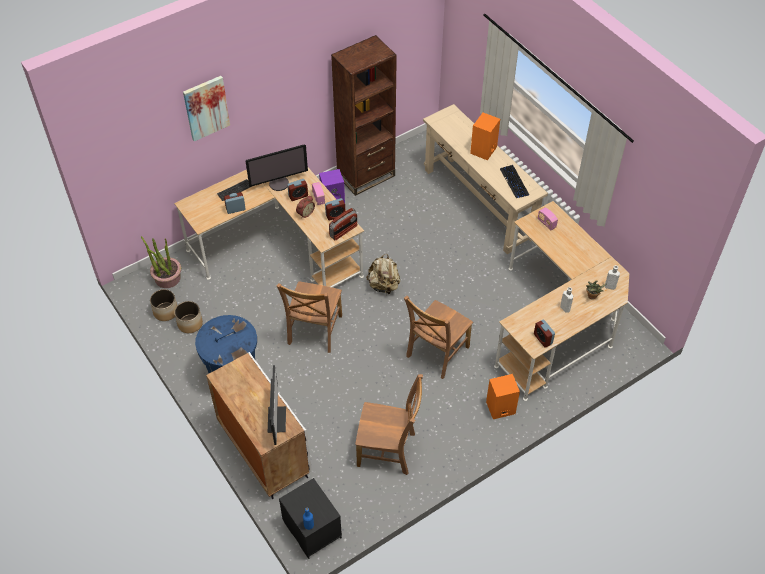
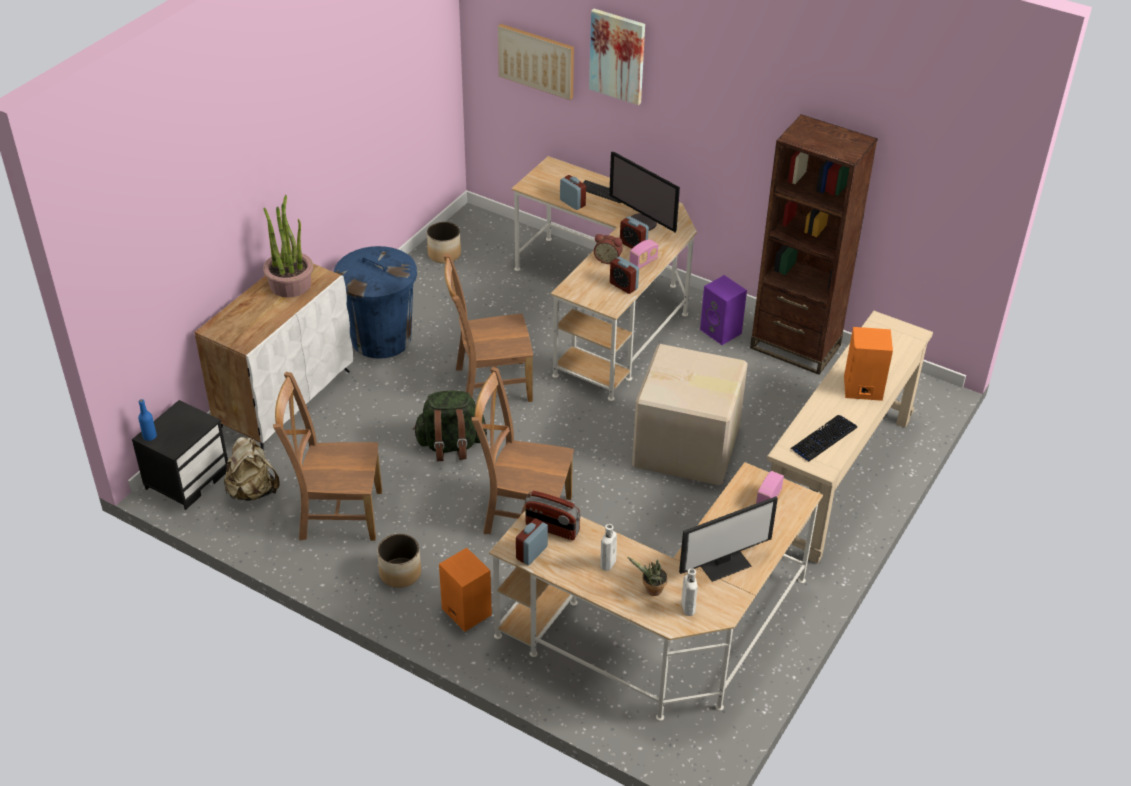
camera: 65 degrees right, 10 degrees down
(148, 153) = (537, 60): none -> picture
(167, 278) = (495, 238): potted plant -> potted plant (290, 284)
(189, 324) = (438, 278): planter -> planter (400, 572)
(276, 419) = (252, 327): monitor -> monitor (724, 563)
(343, 231) = (600, 301): radio -> radio (552, 529)
(359, 370) = (451, 445): none -> green backpack
(384, 285) = (609, 425): beige backpack -> beige backpack (252, 491)
(389, 450) = (337, 514): brown chair -> brown chair turned 105 degrees clockwise
(422, 257) = (687, 448): none -> cardboard box

